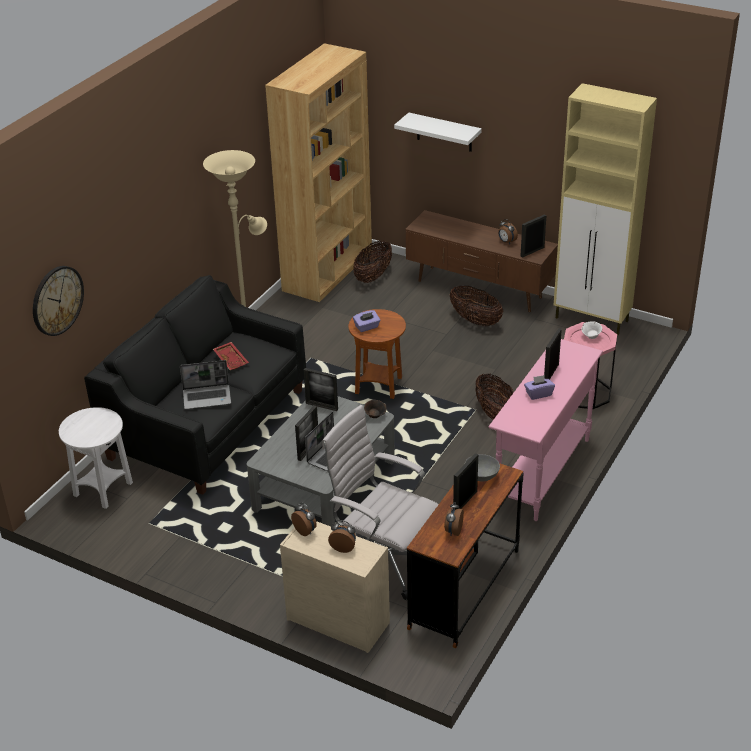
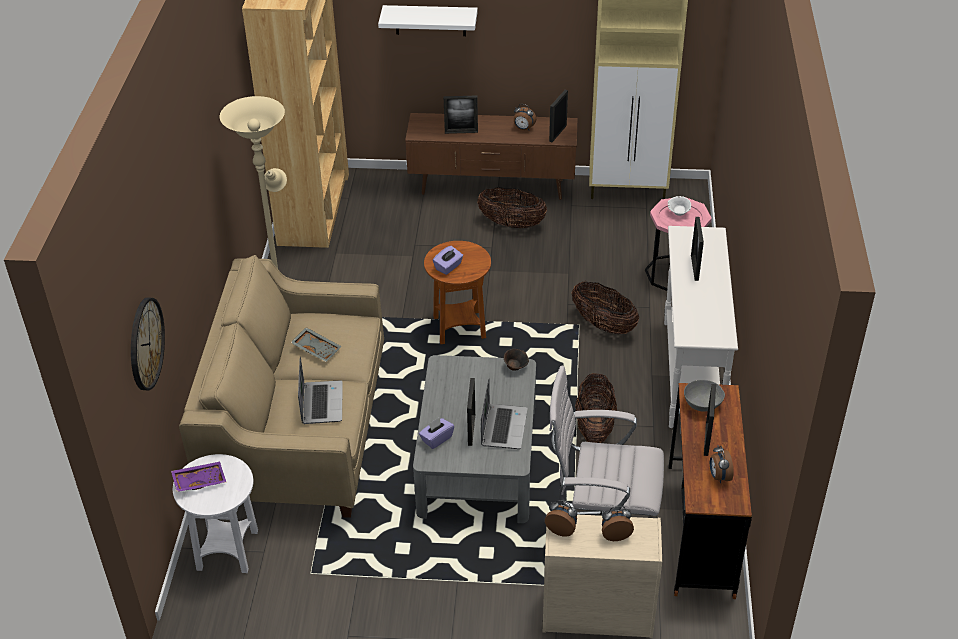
camera: 25 degrees left, 5 degrees up
(83, 422) = (199, 480): none -> purple tray
(207, 397) = (321, 403): laptop -> laptop turned 60 degrees counterclockwise
(207, 424) = (298, 431): black sofa -> beige sofa
(231, 360) = (317, 348): red tray -> grey tray
(322, 406) = (450, 373): picture frame -> picture frame (461, 132)
(373, 276) = (368, 201): basket -> basket (594, 426)
(538, 394) = (698, 294): purple tissue box -> purple tissue box (436, 439)
(542, 472) = (690, 374): pink console table -> white console table

